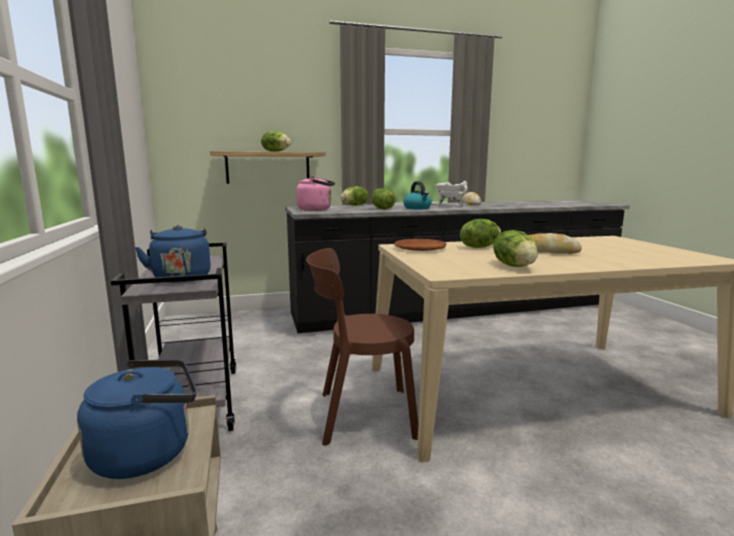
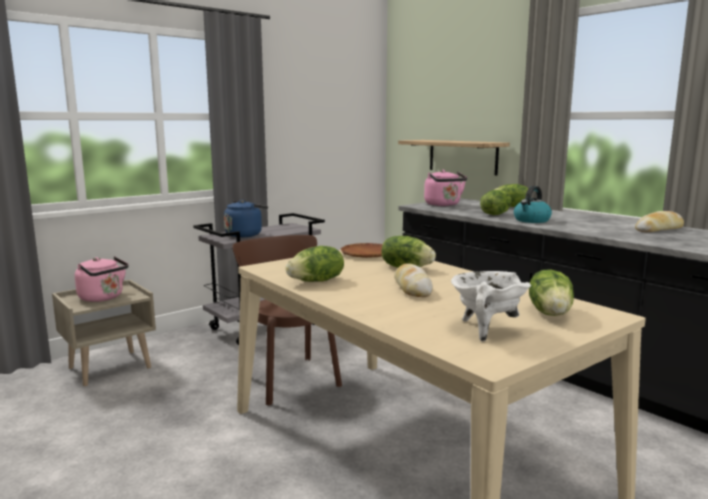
camera: 65 degrees right, 0 degrees up
(148, 452) = (103, 298): blue kettle -> pink kettle
(276, 152) = (455, 141): lettuce -> lettuce (551, 313)
(450, 206) = (599, 225): white cooking pot -> white cooking pot (486, 329)

